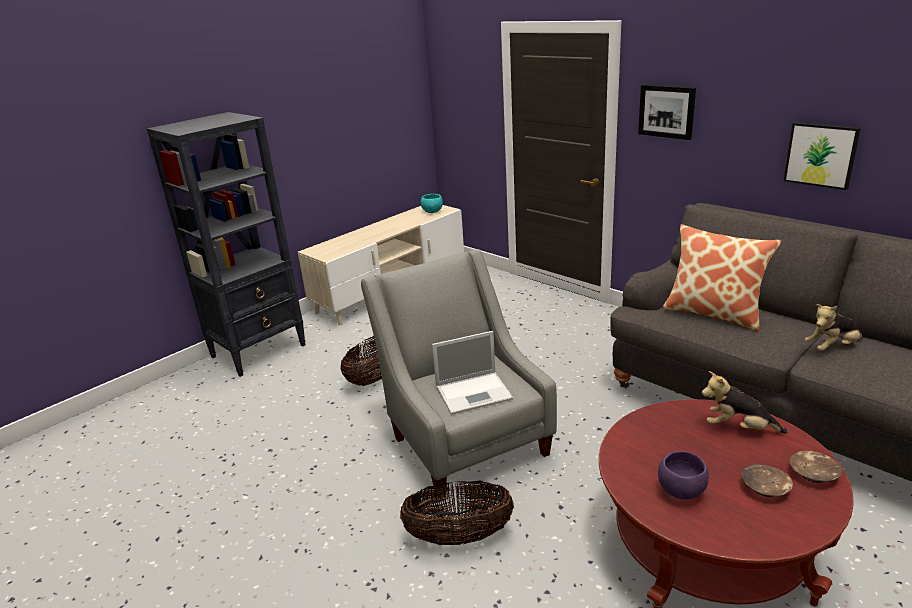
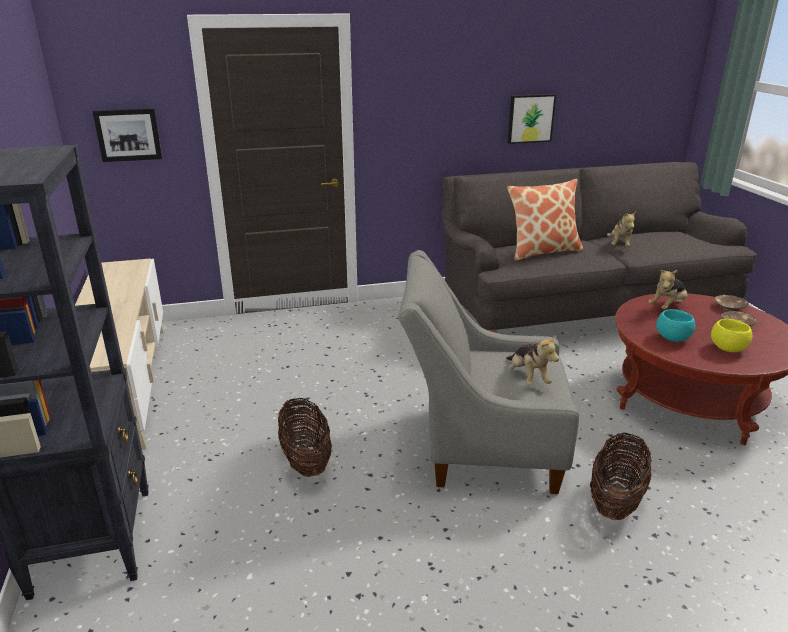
camera: 60 degrees left, 0 degrees up
(432, 212) = (125, 270): turquoise bowl -> turquoise bowl (673, 338)
(475, 392) = (527, 378): laptop -> plush toy
(666, 111) = (405, 99): picture -> picture (128, 134)
(681, 491) = (728, 349): purple bowl -> yellow bowl

